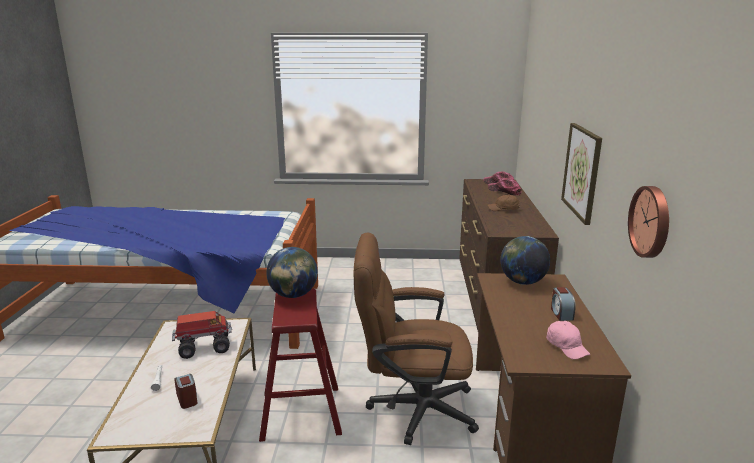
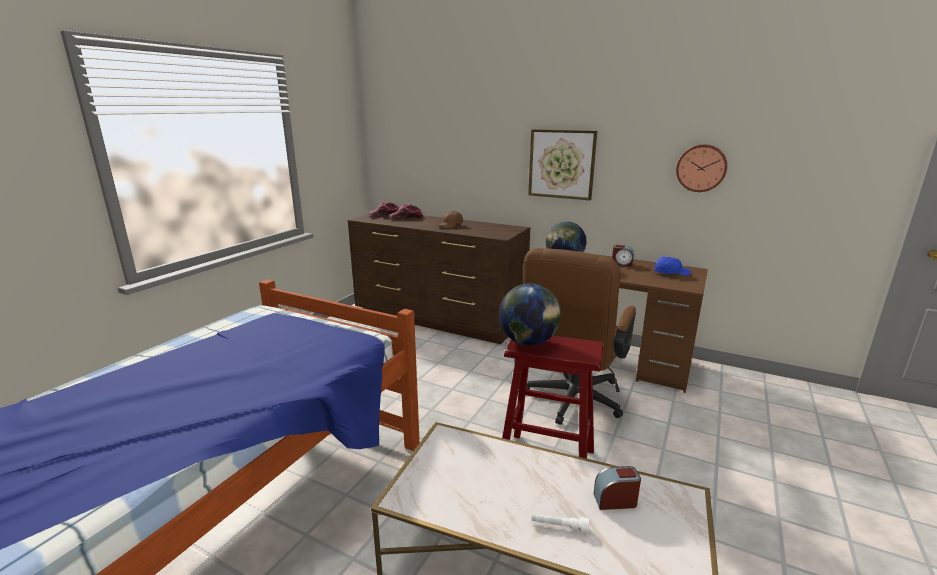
camera: 65 degrees left, 0 degrees up
(203, 347) = (488, 472): toy truck -> none
(567, 347) = (670, 273): pink cap -> blue cap

